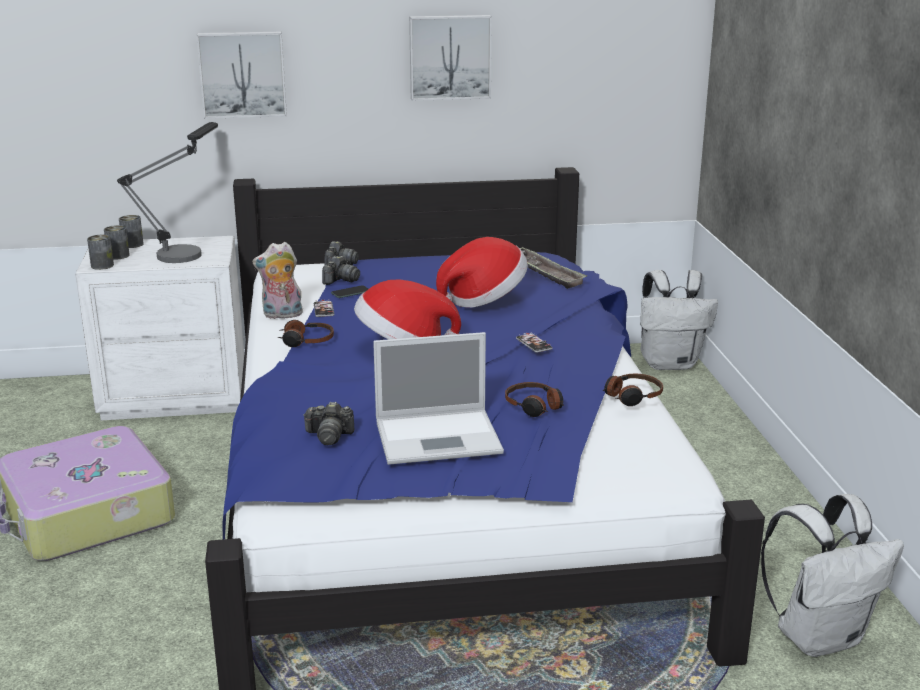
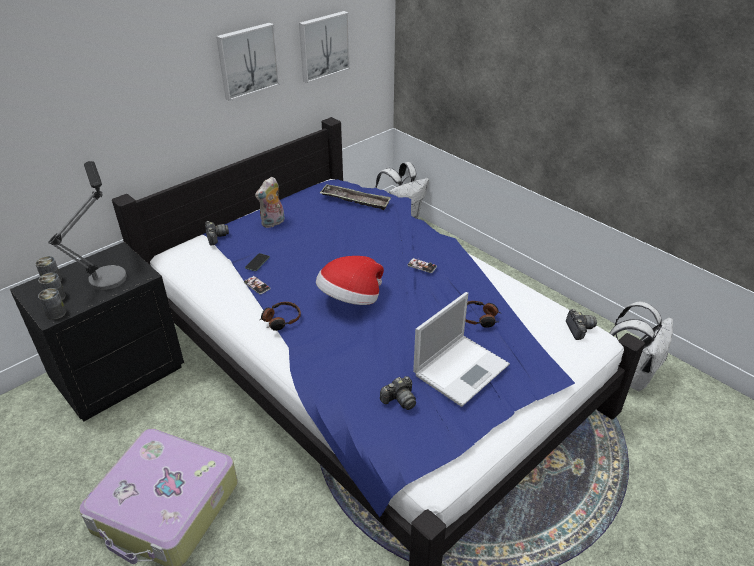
camera: 35 degrees left, 15 degrees up
(175, 395) = (118, 373): white nightstand -> black nightstand
(242, 74) = (99, 114): picture -> picture (323, 46)
(281, 315) = (228, 300): plush toy -> plush toy (273, 223)
(341, 280) = (237, 253): camera -> camera (579, 329)
(483, 299) = (349, 237): hat -> none
(632, 396) = (512, 286): headphones -> none

